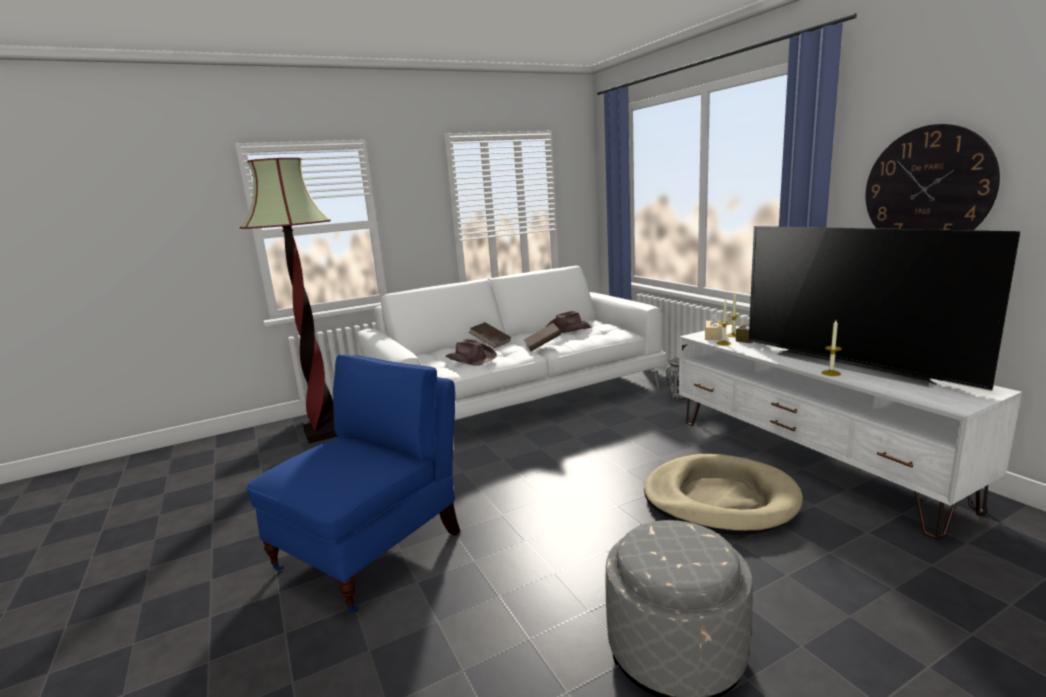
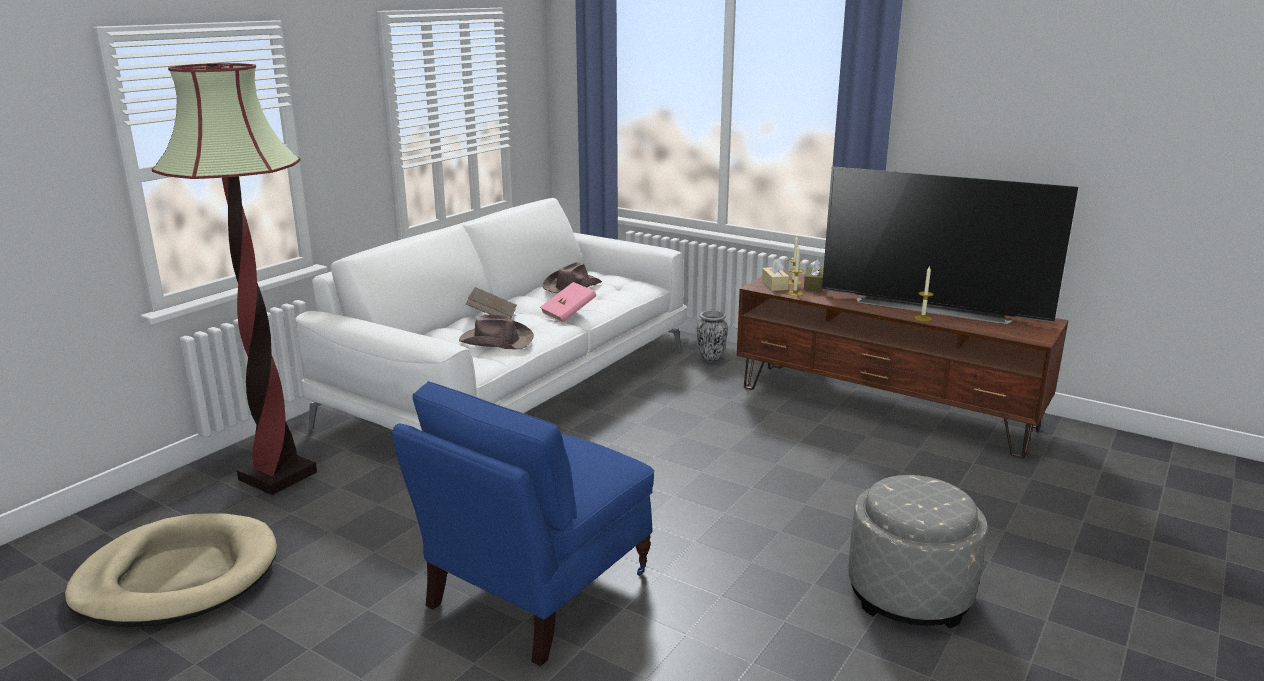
camera: 30 degrees left, 5 degrees up
(374, 549) = (535, 591): blue armchair -> blue armchair turned 150 degrees counterclockwise
(542, 346) = (568, 313): brown book -> pink book
(719, 499) = (839, 460): beige dog bed -> beige dog bed (178, 577)
(809, 460) = (885, 407): white tv stand -> brown tv stand
(927, 188) = (982, 134): wall clock -> none

